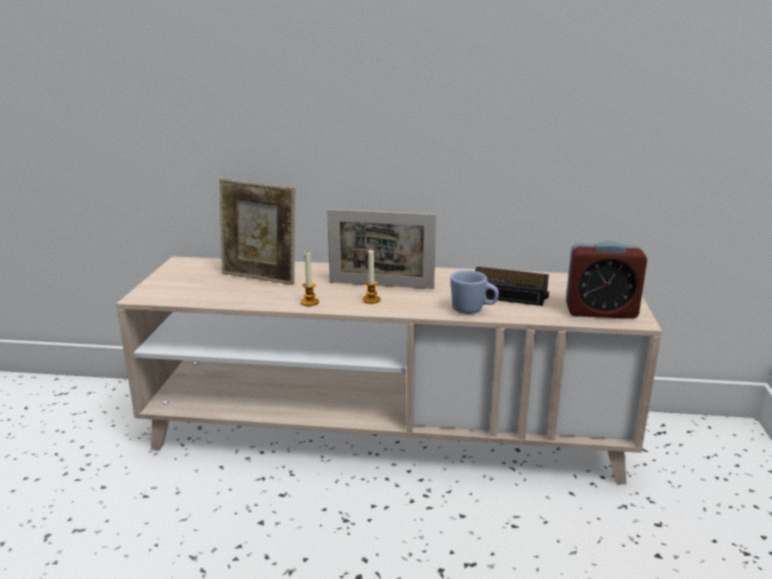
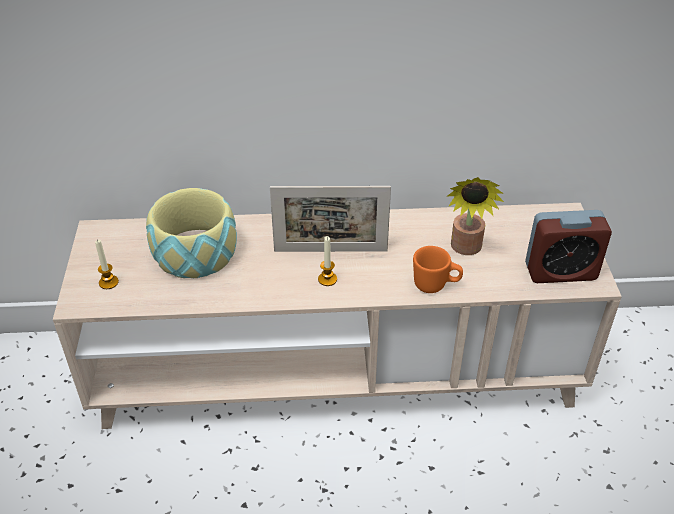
camera: 10 degrees left, 20 degrees up
(260, 278) = (196, 252): picture frame -> bowl
(309, 302) = (264, 291): candle -> candle (108, 282)
(473, 310) = (435, 285): blue mug -> orange mug
(510, 293) = (466, 249): alarm clock -> potted plant

